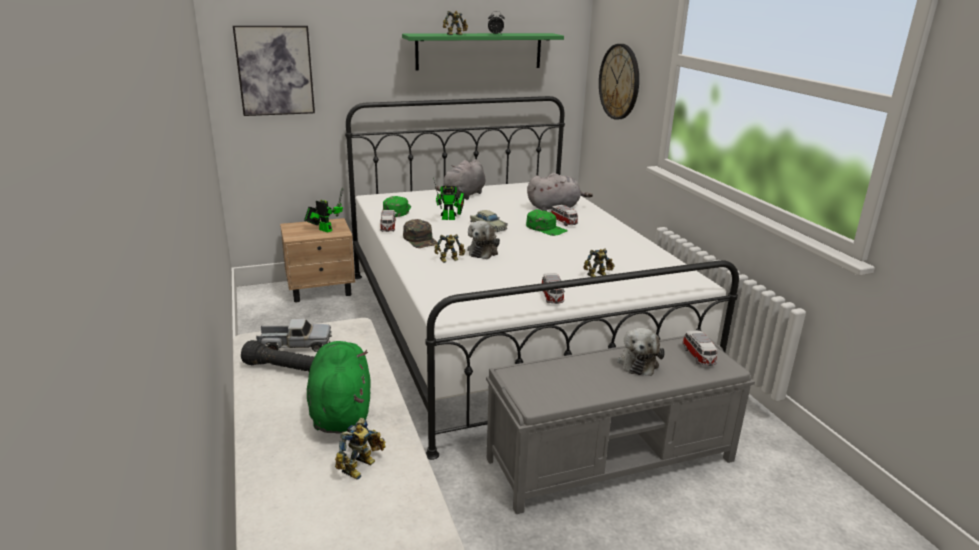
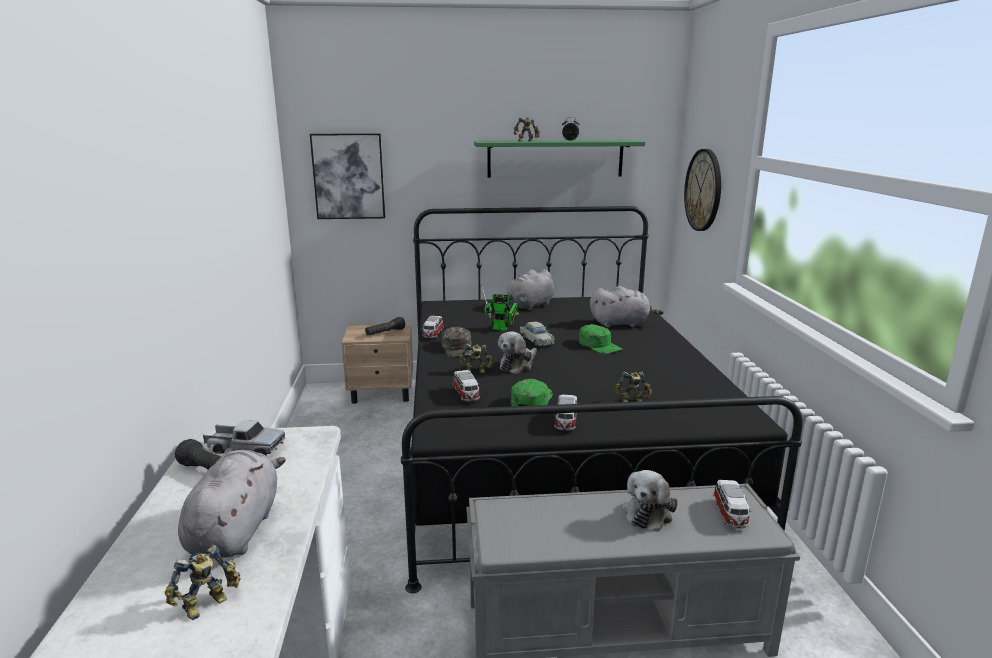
camera: 15 degrees right, 5 degrees down
(324, 230) = (385, 333): toy robot -> black flashlight
(341, 410) = (236, 530): green plush toy -> grey plush toy
(397, 210) = (452, 318): green cap -> green cap (531, 400)
(508, 328) = (554, 452): white bed -> black bed
(564, 222) = (623, 340): toy car -> toy car (466, 395)

